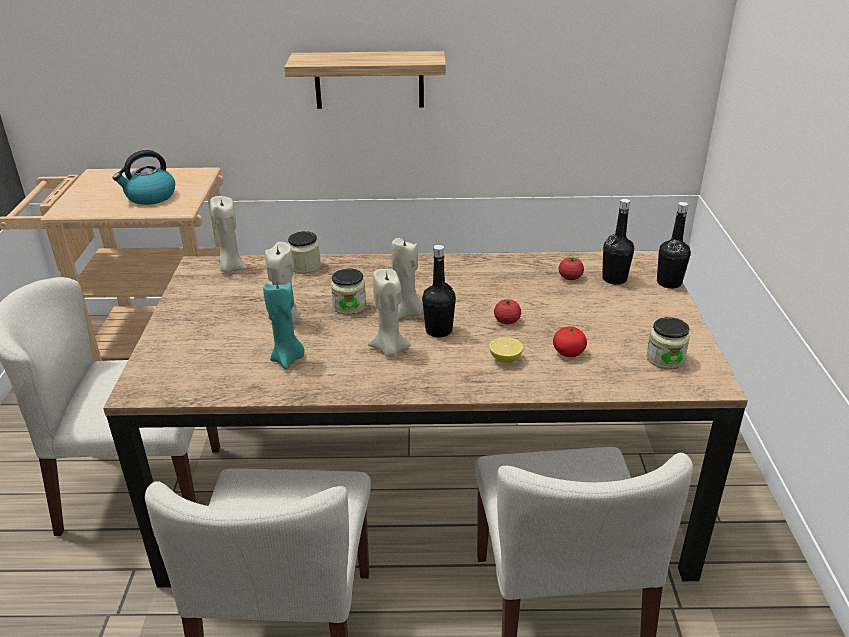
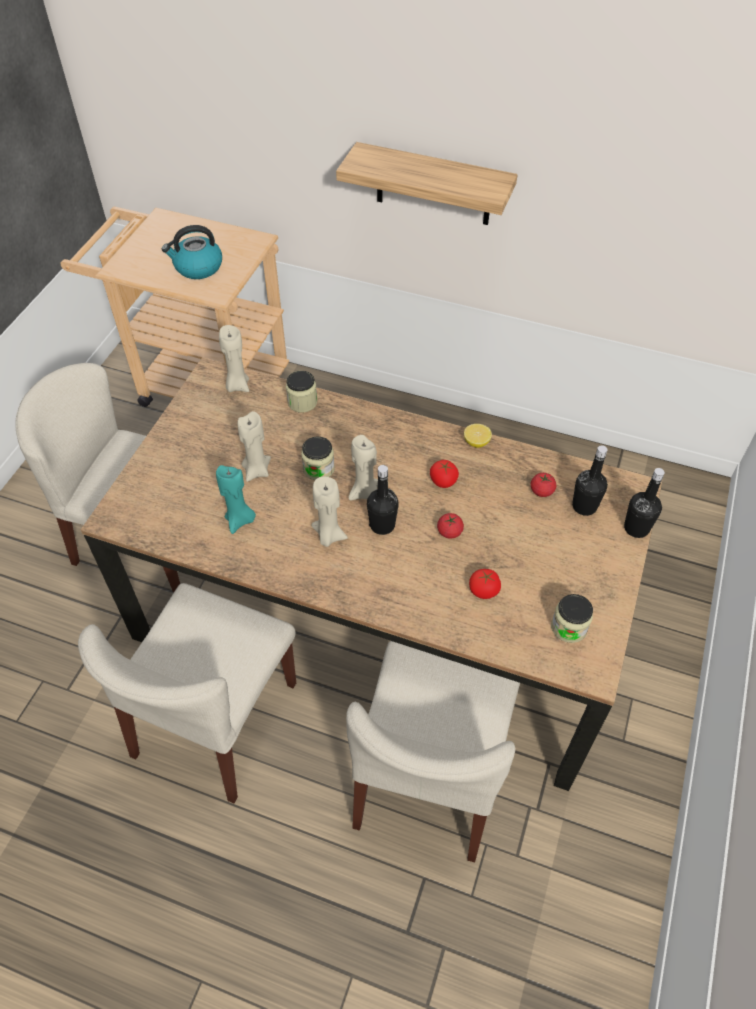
camera: 20 degrees right, 20 degrees up
(476, 289) = (443, 481): none -> tomato
(505, 359) = (423, 580): lemon -> lemon (476, 442)

